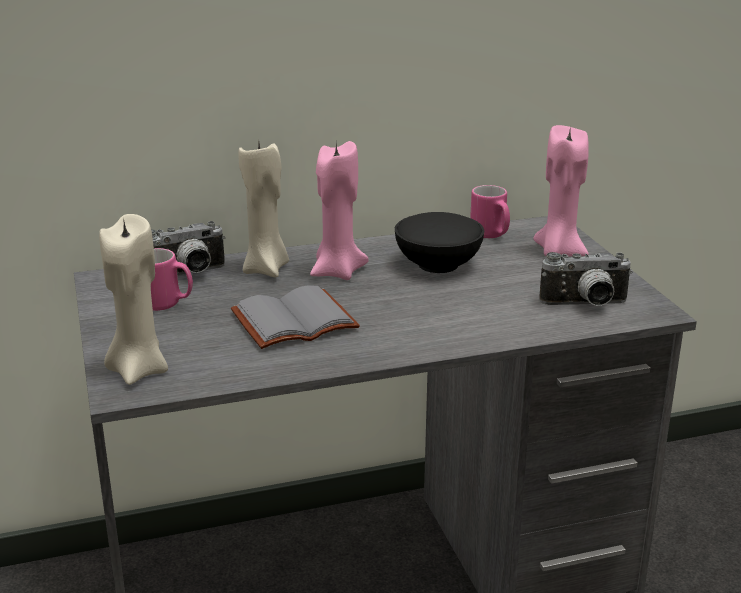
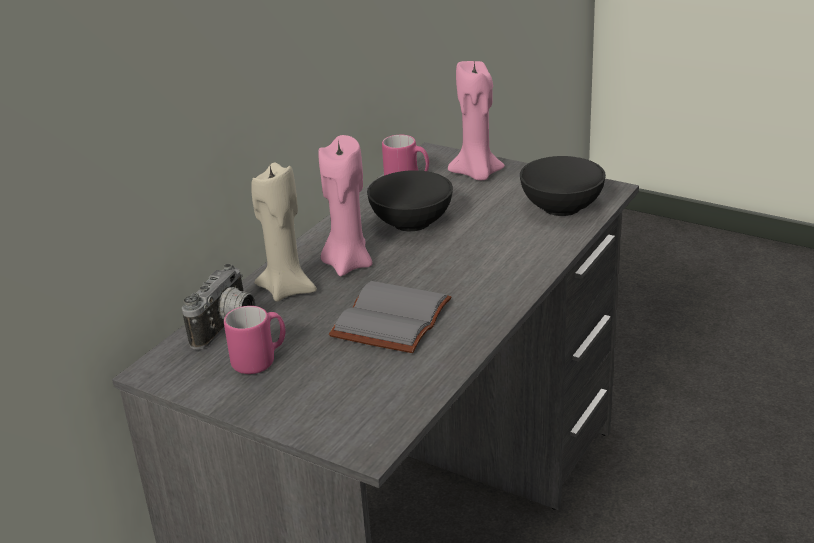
camera: 40 degrees left, 5 degrees up
(138, 370) = (347, 424): beige candle -> none
(585, 305) = (561, 206): camera -> black bowl

